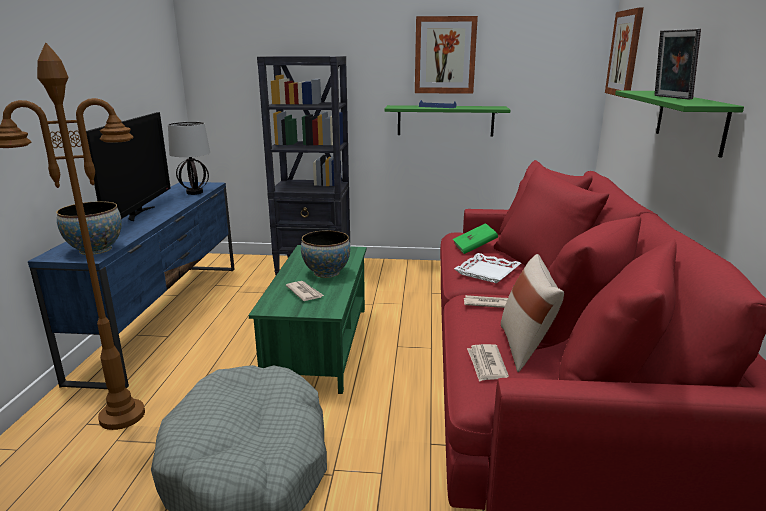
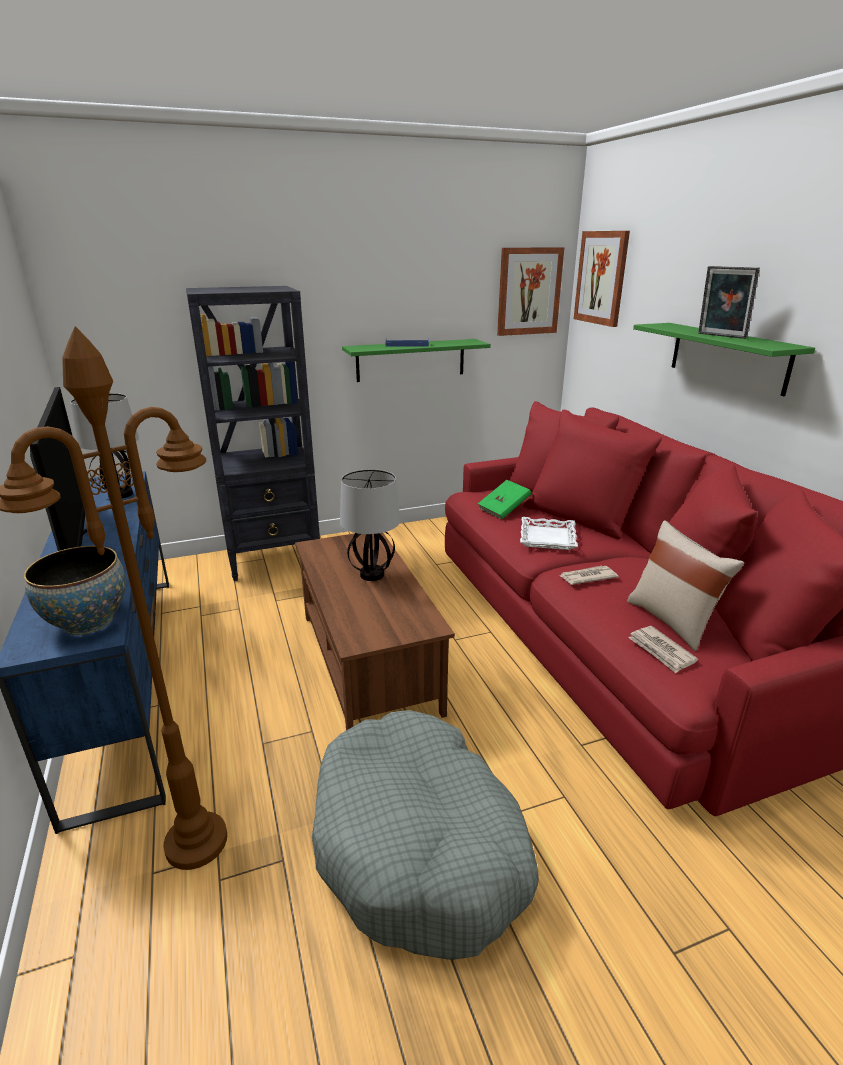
camera: 25 degrees left, 5 degrees up
(304, 292) = (376, 608): newspaper -> none
(319, 345) = (369, 661): green coffee table -> brown coffee table
(326, 273) = (373, 575): bowl -> table lamp
(445, 55) = (406, 281): picture -> picture (529, 291)

